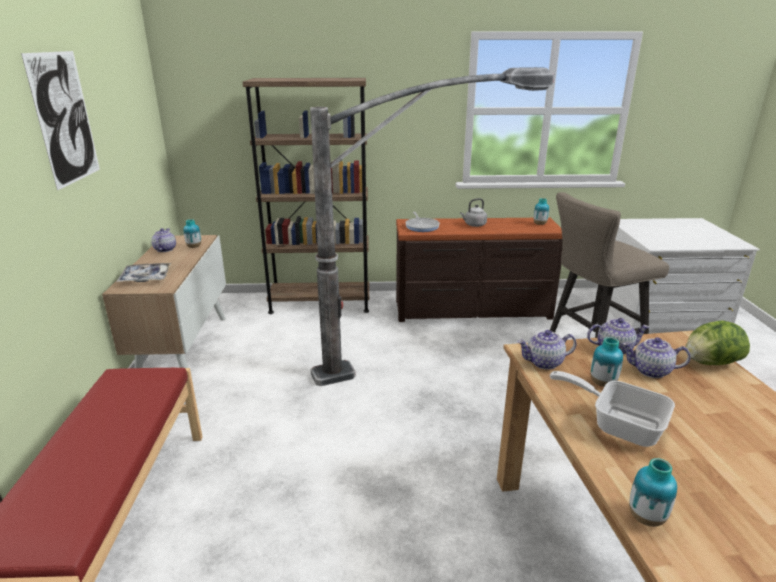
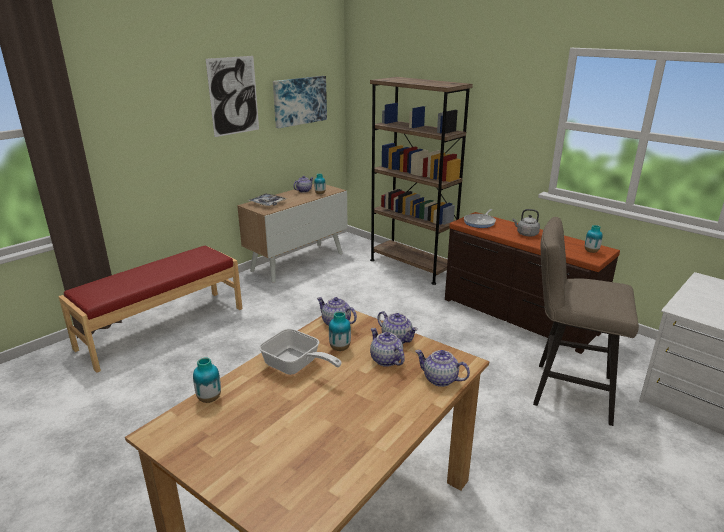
camera: 45 degrees right, 0 degrees up
(127, 122) = (299, 101): none -> picture
(423, 355) = (423, 327): floor lamp -> none
(618, 424) = (295, 366): frying pan -> frying pan turned 135 degrees clockwise
(710, 363) = (439, 379): lettuce -> teapot

